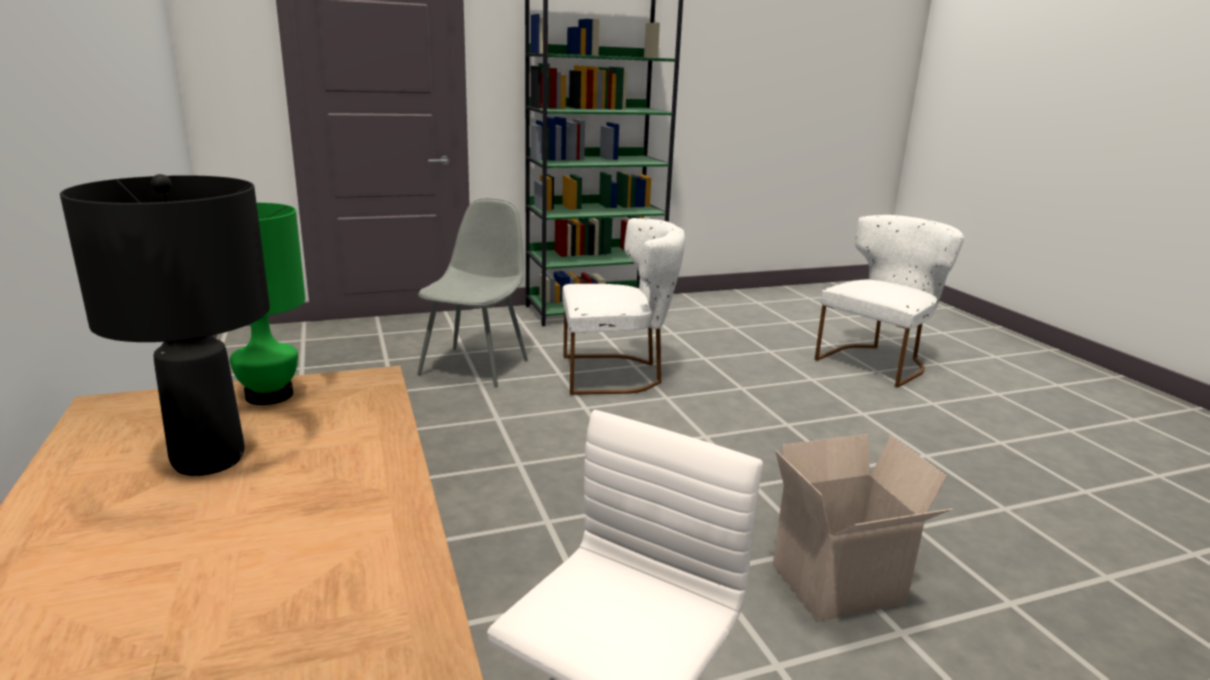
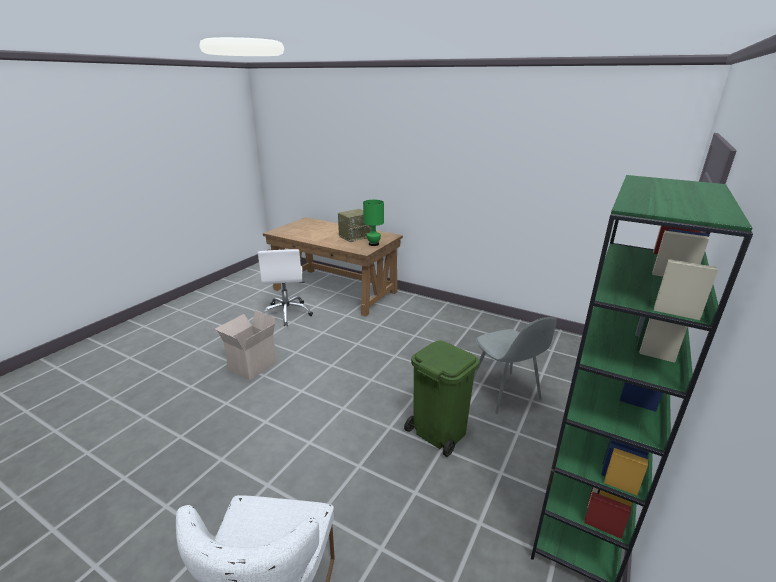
camera: 140 degrees right, 5 degrees up
(207, 460) = (355, 237): black table lamp -> radio
(617, 374) = (438, 432): white chair -> green trash can

